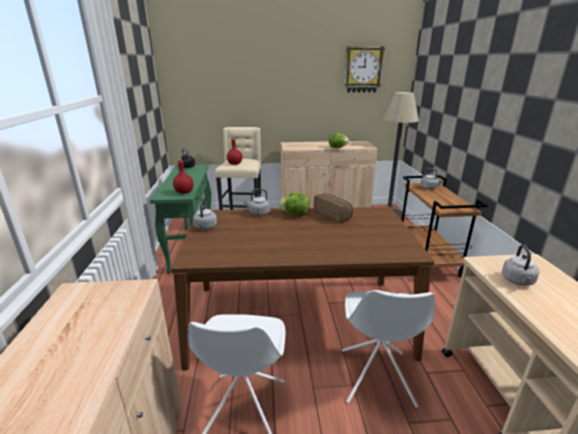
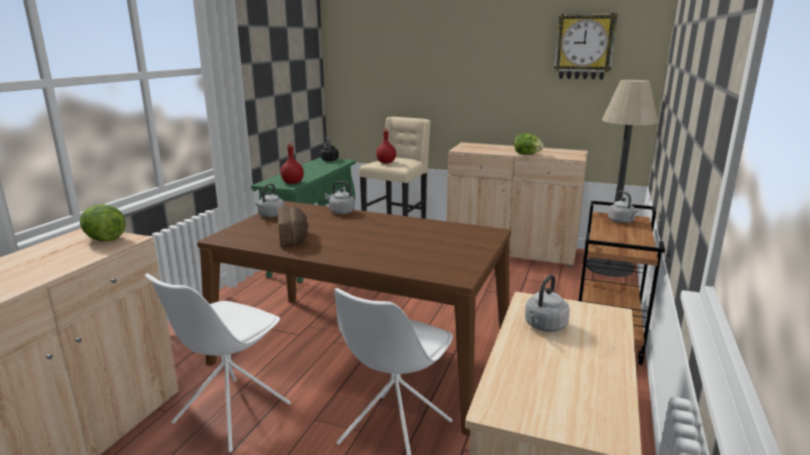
camera: 25 degrees right, 5 degrees down
(295, 214) = (379, 219): lettuce -> lettuce (104, 239)
(333, 215) = (422, 226): bread -> bread (294, 238)

